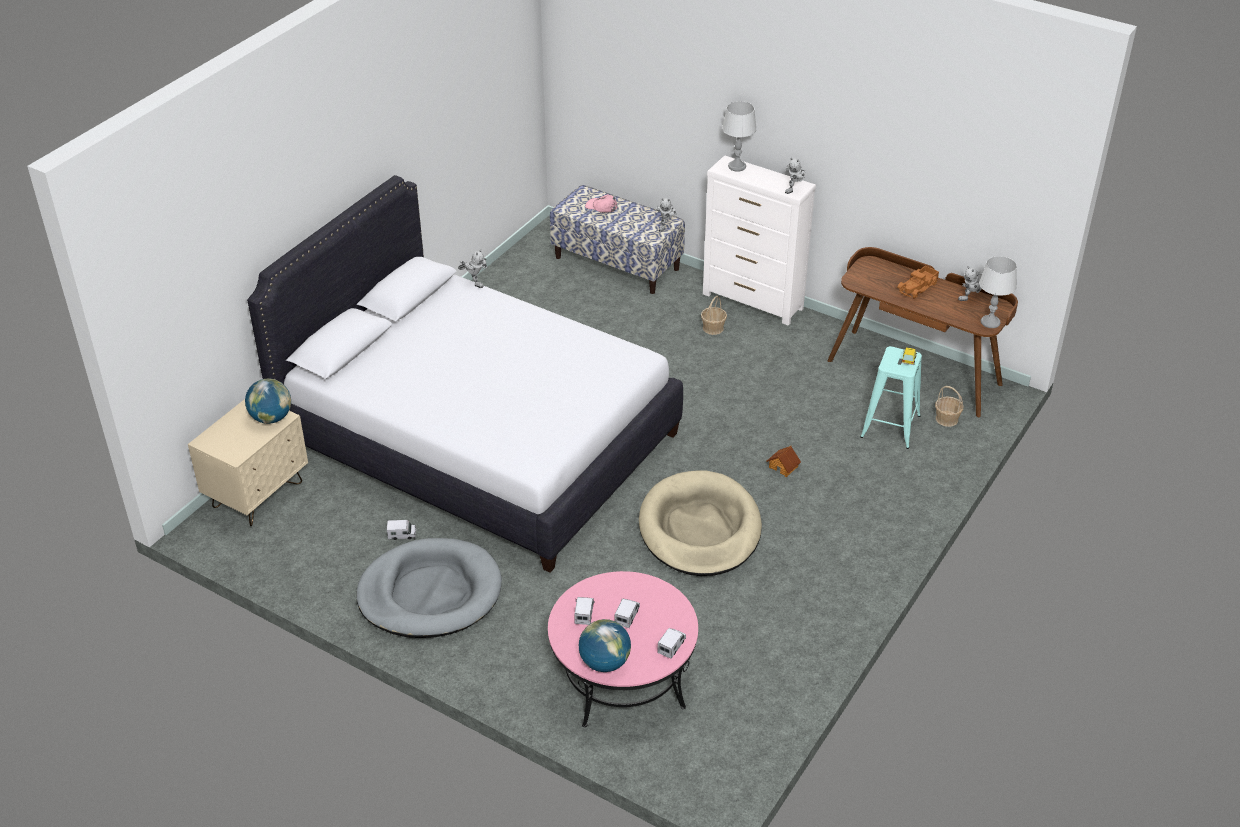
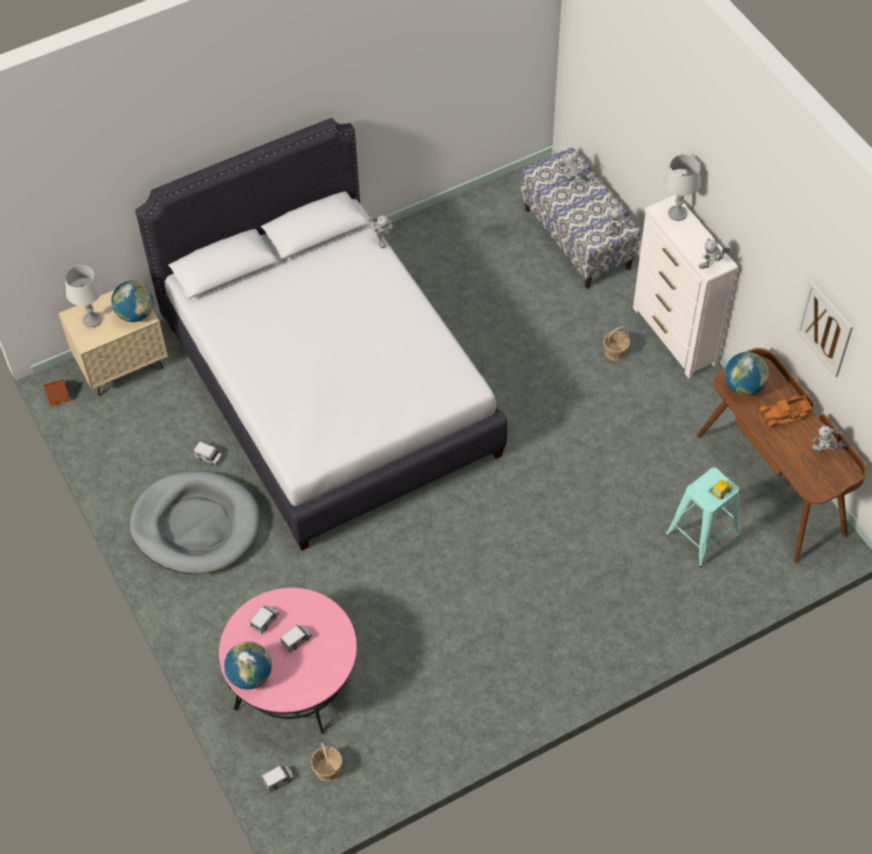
camera: 30 degrees right, 15 degrees up
(601, 207) = (572, 182): pink cap -> toy robot
(672, 646) = (312, 687): toy truck -> toy truck (279, 780)
(700, 529) = (453, 565): beige dog bed -> none
(783, 466) = (572, 534): toy house -> toy house (58, 396)
(869, 279) = (743, 386): none -> globe
(933, 184) = (824, 328): none -> picture
(947, 419) = (762, 551): basket -> basket (327, 769)
(990, 322) = (823, 488): grey table lamp -> grey table lamp (92, 320)

